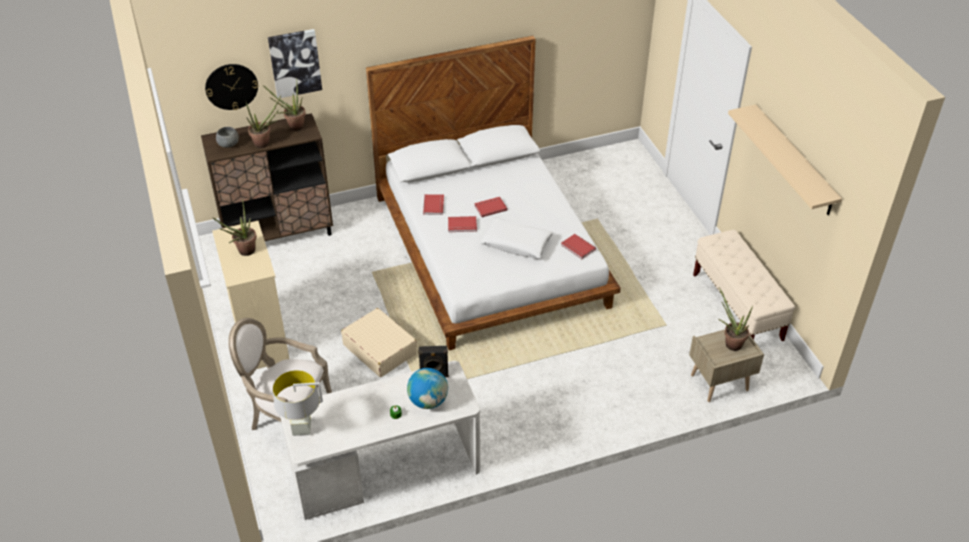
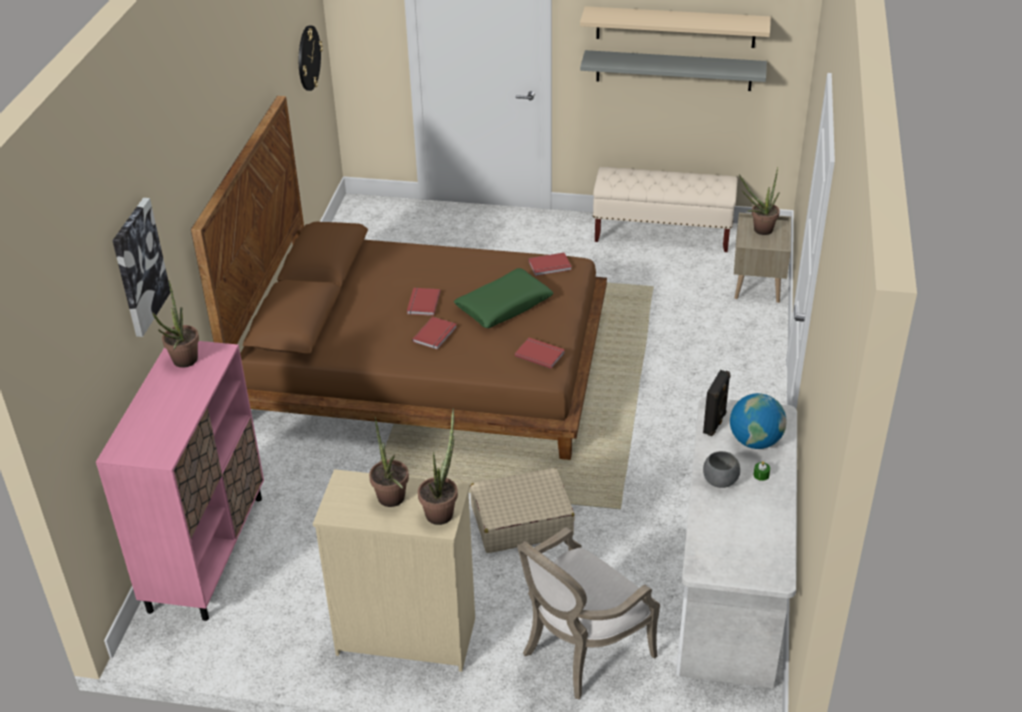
camera: 60 degrees left, 5 degrees down
(229, 145) = (155, 437): grey bowl -> grey bowl (720, 481)
(231, 86) = (99, 352): wall clock -> wall clock (308, 58)
(265, 143) = (192, 400): potted plant -> potted plant (442, 510)
(279, 234) = (207, 552): brown cabinet -> pink cabinet
(302, 429) = (738, 567): grey table lamp -> none
(434, 205) = (374, 345): red book -> red book (540, 354)
(491, 250) = (427, 366): white bed -> brown bed
(516, 243) = (503, 306): white pillow -> green pillow
(786, 193) = (674, 70): none -> grey shelf

